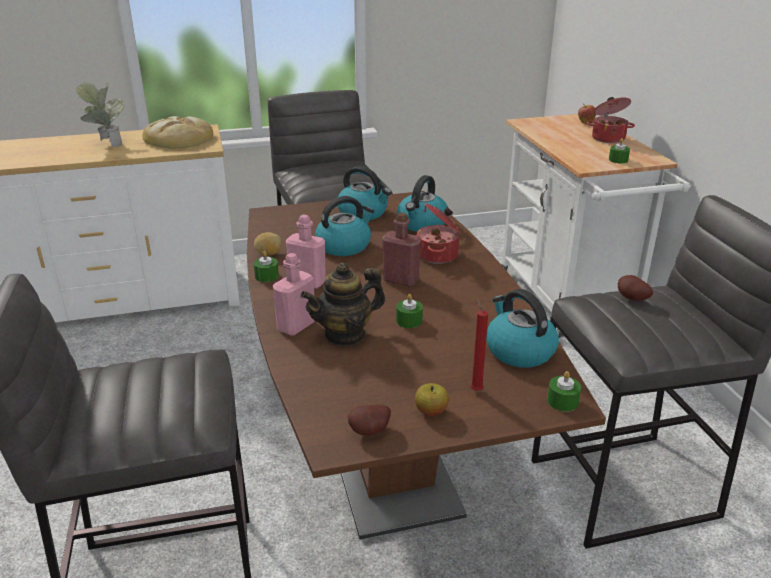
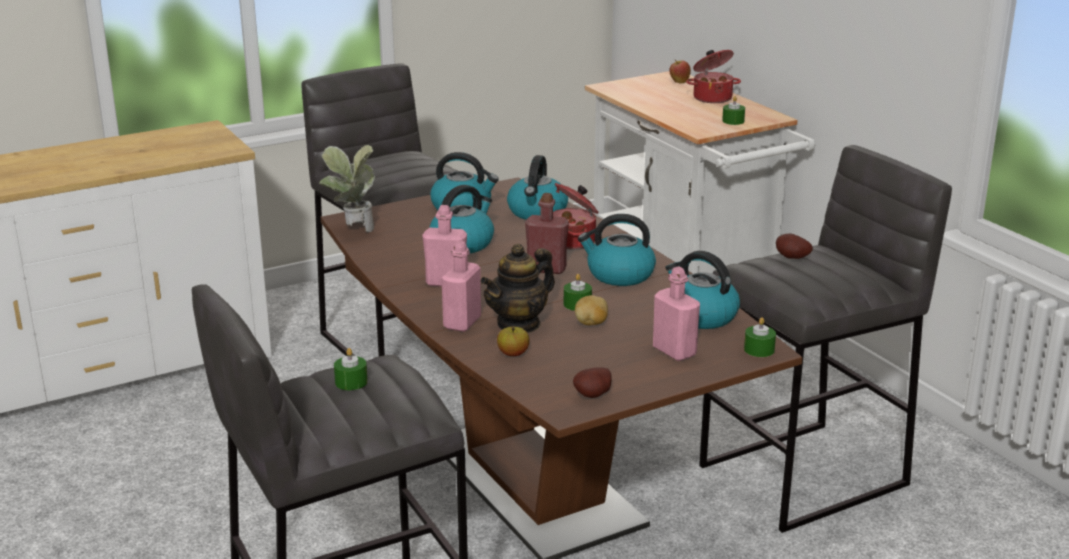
camera: 15 degrees left, 5 degrees down
(107, 145) = (92, 157): potted plant -> potted plant (352, 229)
(179, 139) = (183, 142): bread -> none
(266, 276) = (395, 282): green candle -> green candle (351, 382)
(268, 254) = (381, 260): potato -> potato (591, 323)
(431, 411) = (641, 373): apple -> apple (513, 354)
(462, 294) = (619, 275): none -> kettle
(475, 389) = (674, 351): red candle -> pink bottle

